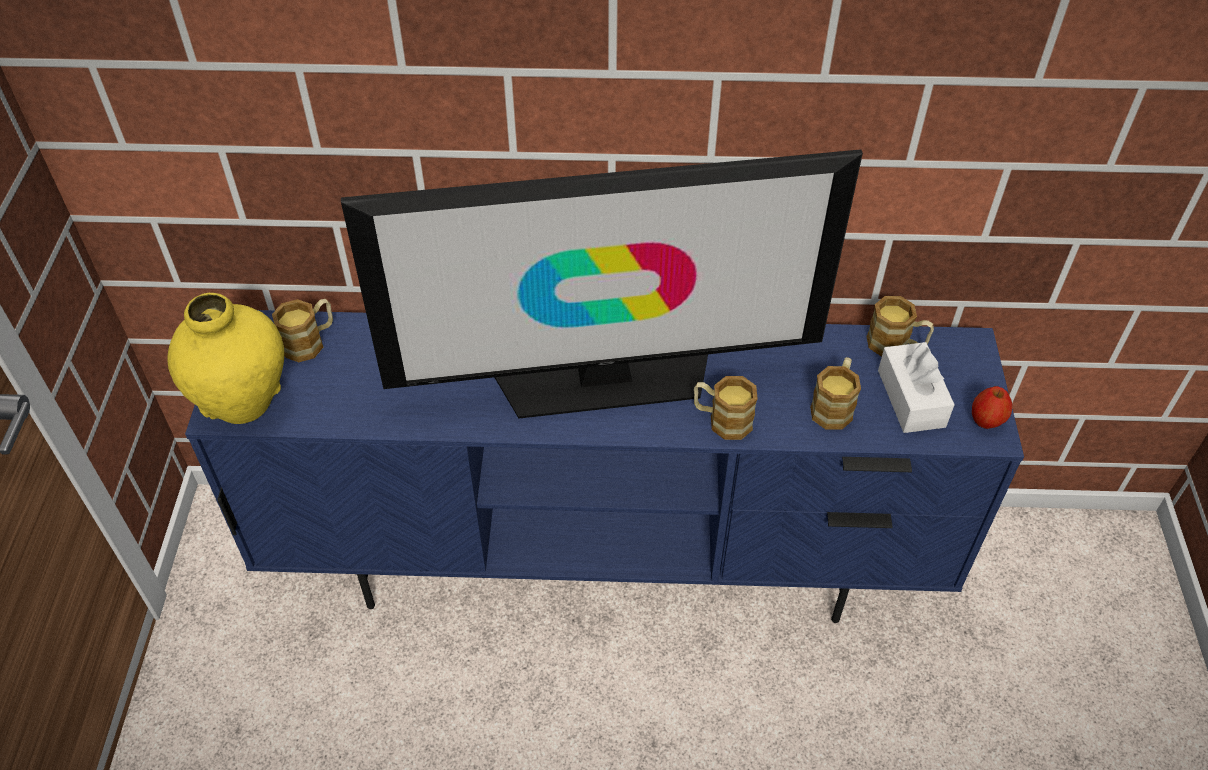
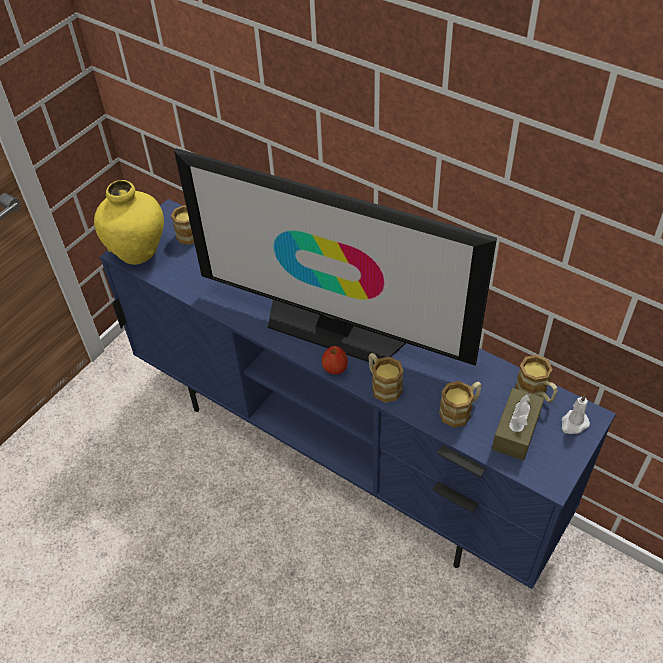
camera: 35 degrees right, 0 degrees up
(911, 398) = (516, 431): white tissue box -> brown tissue box
(962, 360) = (573, 424): none -> white candle
(986, 421) = (555, 470): apple -> apple (335, 369)

